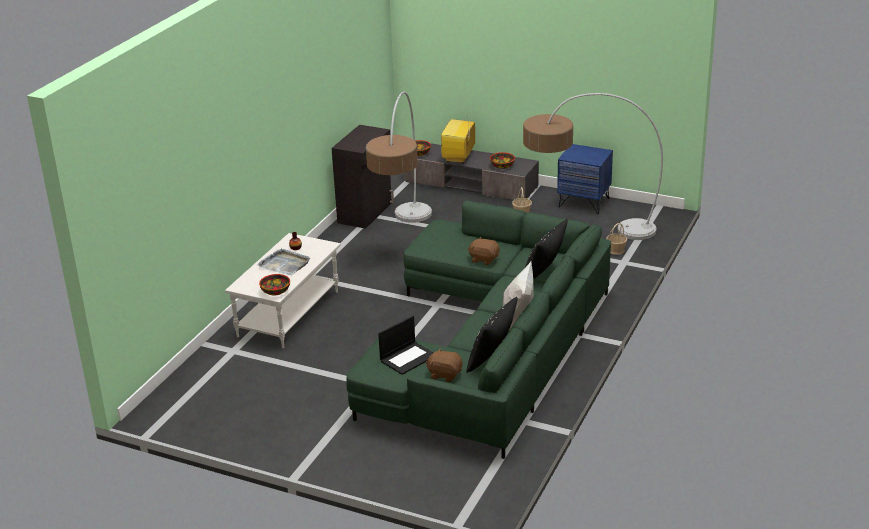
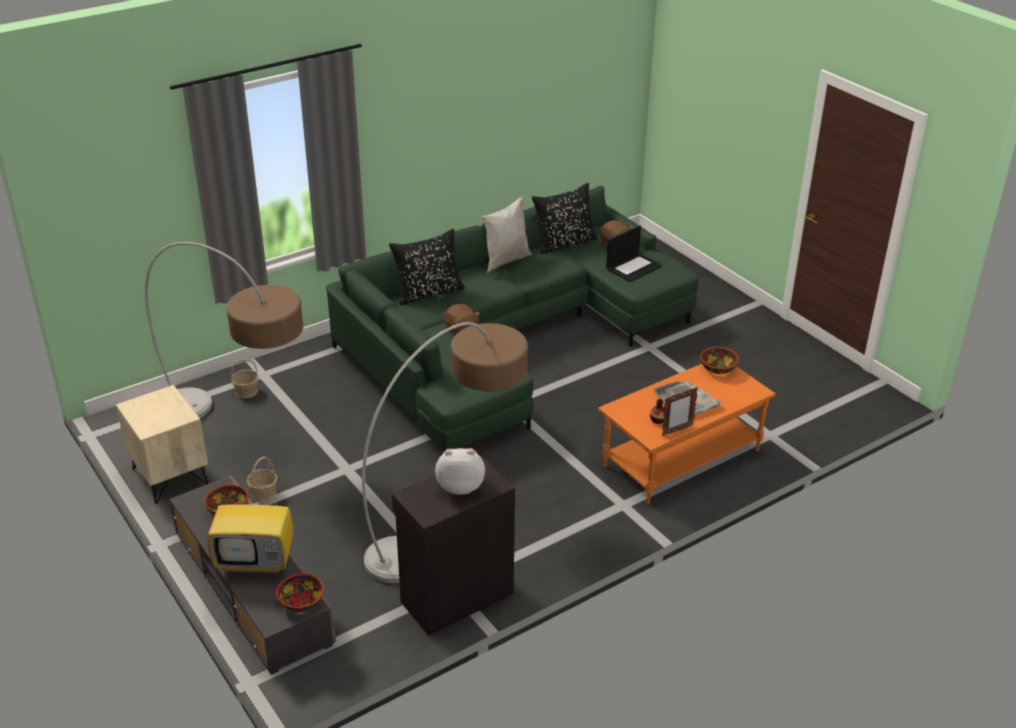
camera: 150 degrees left, 5 degrees up
(279, 246) = (677, 431): none -> picture frame
(289, 314) = (681, 457): white coffee table -> orange coffee table
(359, 140) = (460, 486): none -> plush toy
(408, 358) = (633, 267): laptop -> laptop turned 150 degrees clockwise
(459, 157) = (257, 561): television -> television turned 45 degrees clockwise
(584, 202) = (169, 476): blue nightstand -> beige nightstand

